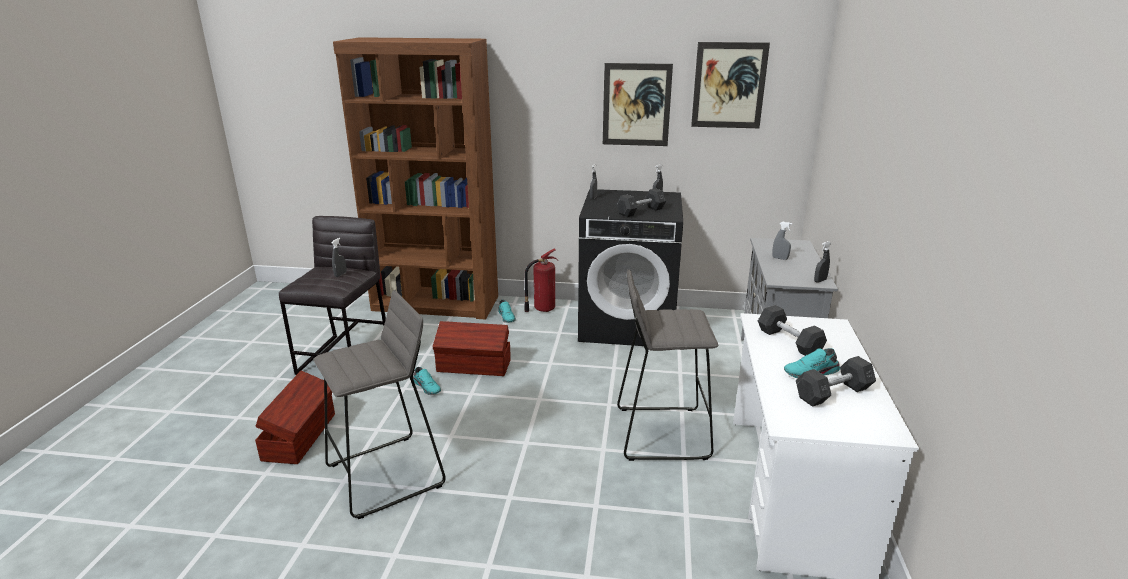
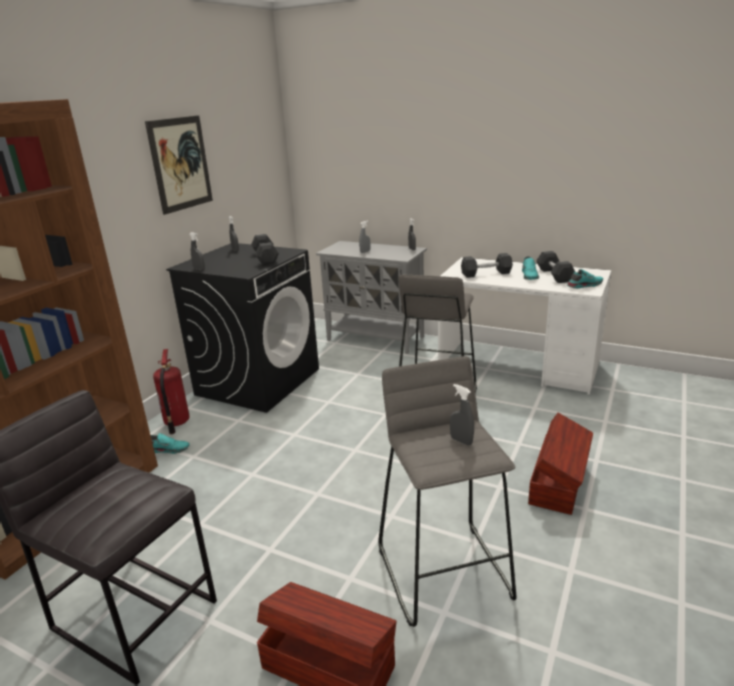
camera: 70 degrees left, 0 degrees up
(340, 274) = (119, 484): grey spray bottle -> grey spray bottle (461, 441)
(428, 387) = (281, 527): turquoise shoe -> turquoise shoe (584, 285)
(474, 366) = (262, 486): brown storage box -> brown storage box (558, 482)
(729, 85) = (237, 131): picture -> none

